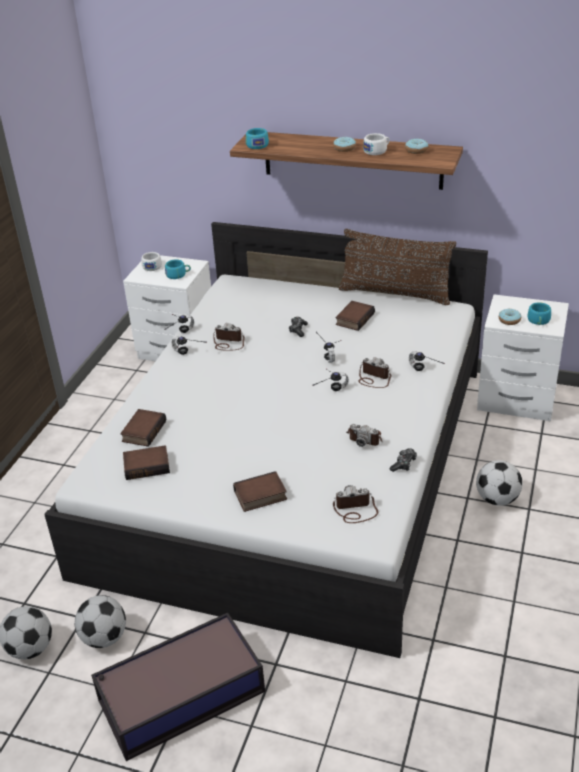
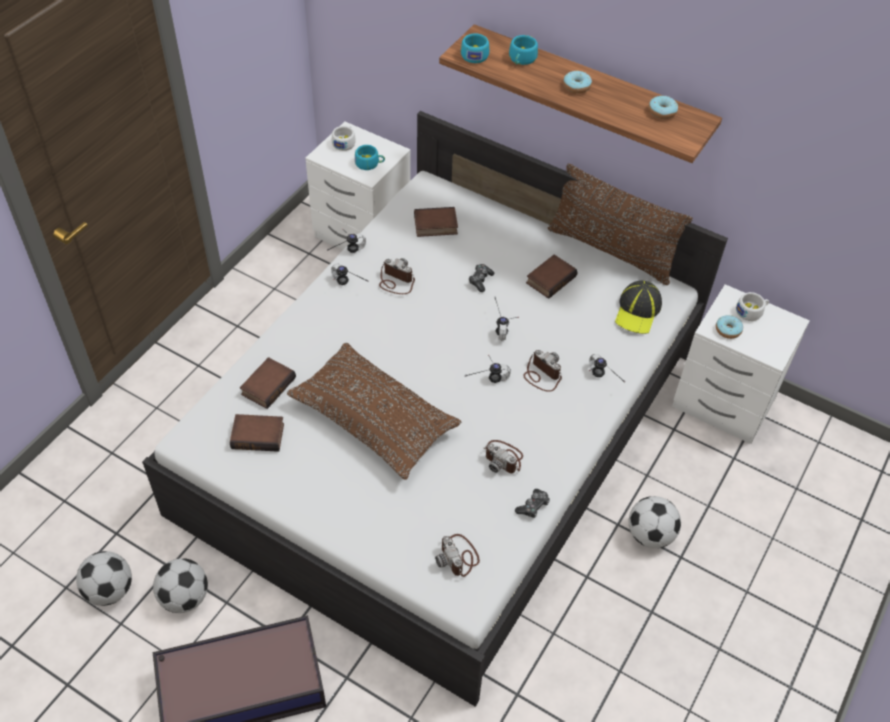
camera: 10 degrees right, 15 degrees up
(245, 435) = (374, 420): none -> brown pillow
(260, 496) = (364, 509): book -> book (435, 226)
(355, 510) = (458, 557): camera -> camera turned 120 degrees counterclockwise
(377, 151) = (614, 101): white cup -> white cup (751, 311)
(433, 325) = (638, 311): none -> cap
(538, 321) = (762, 340): turquoise cup -> turquoise cup (521, 60)

